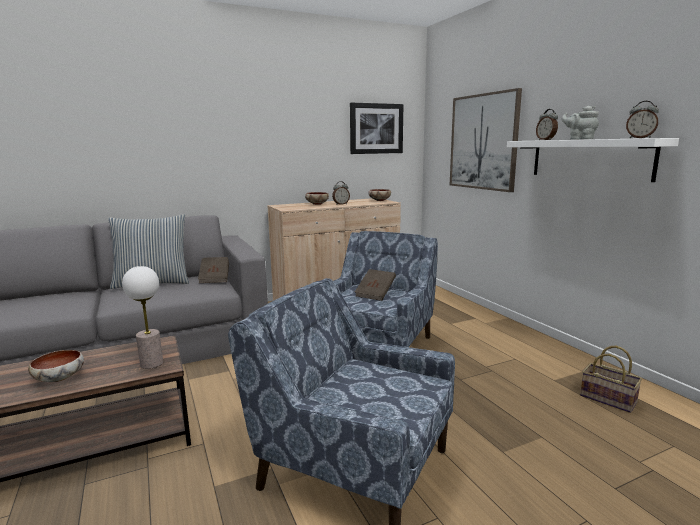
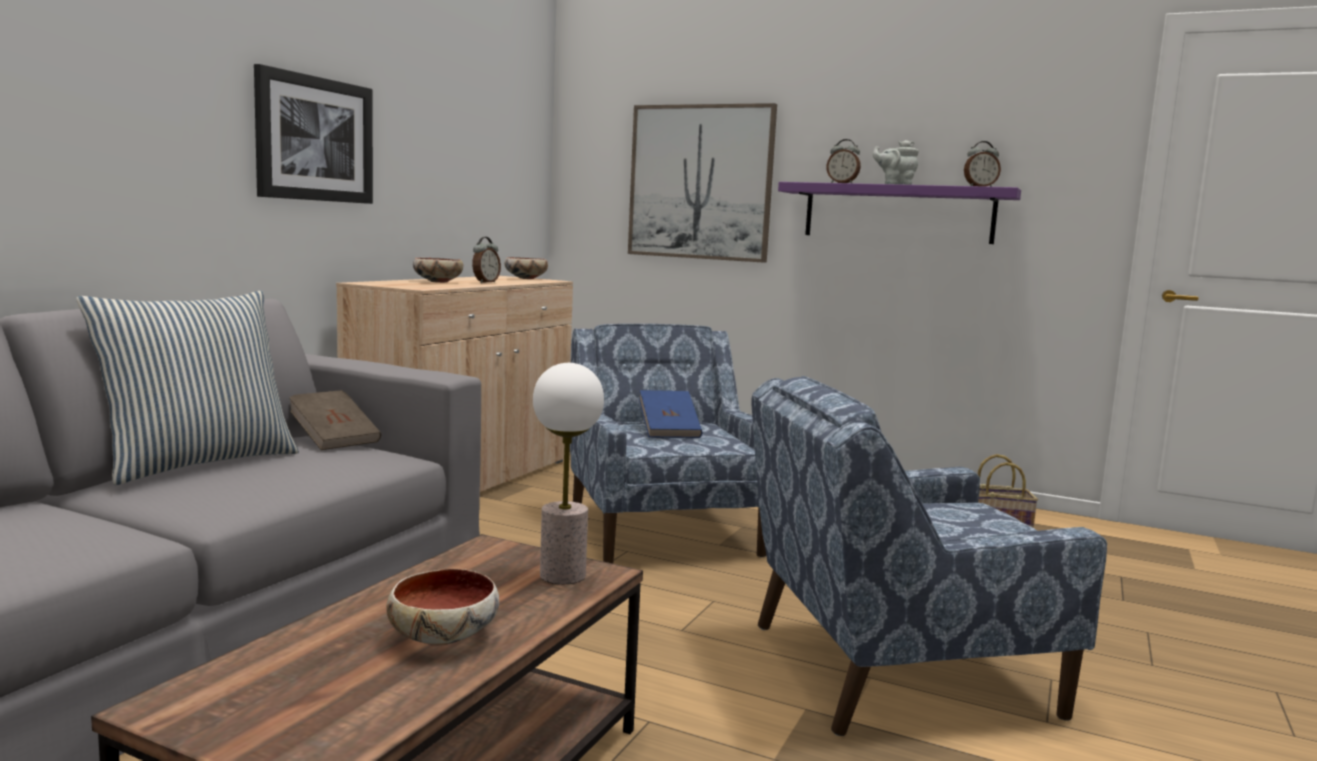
camera: 40 degrees left, 5 degrees down
(375, 294) = (669, 431): brown book -> blue book
(376, 128) = (495, 143): picture -> picture (315, 139)
(589, 159) = (898, 213): white shelf -> purple shelf

